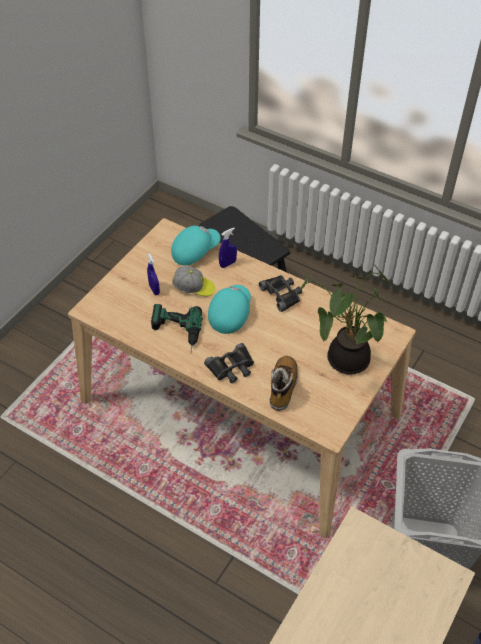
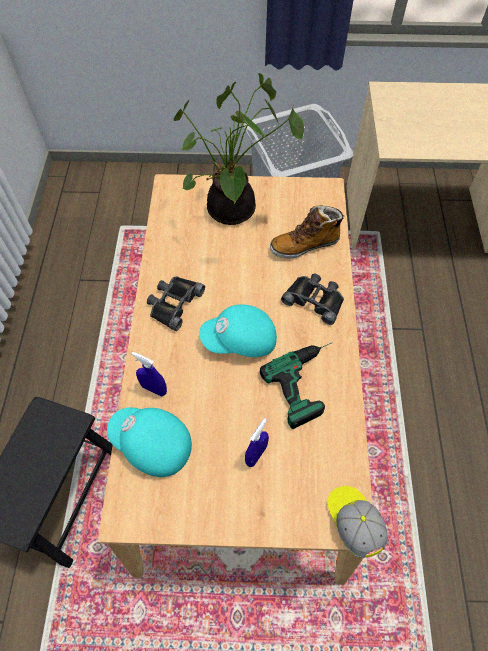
camera: 120 degrees left, 10 degrees up
(194, 288) = (222, 405): cap -> cap (353, 521)

